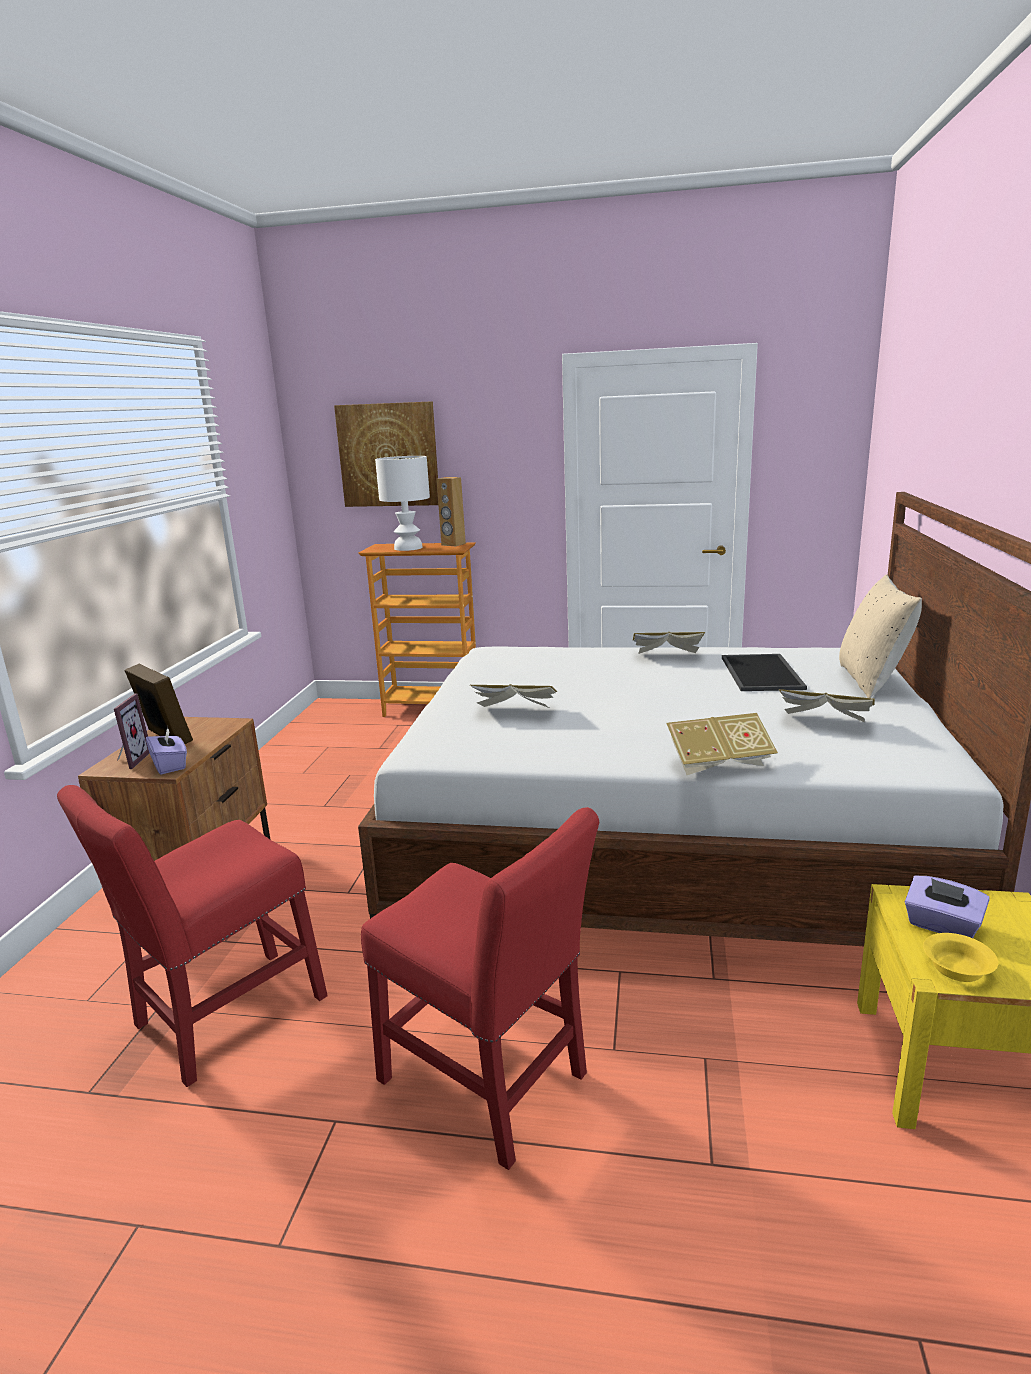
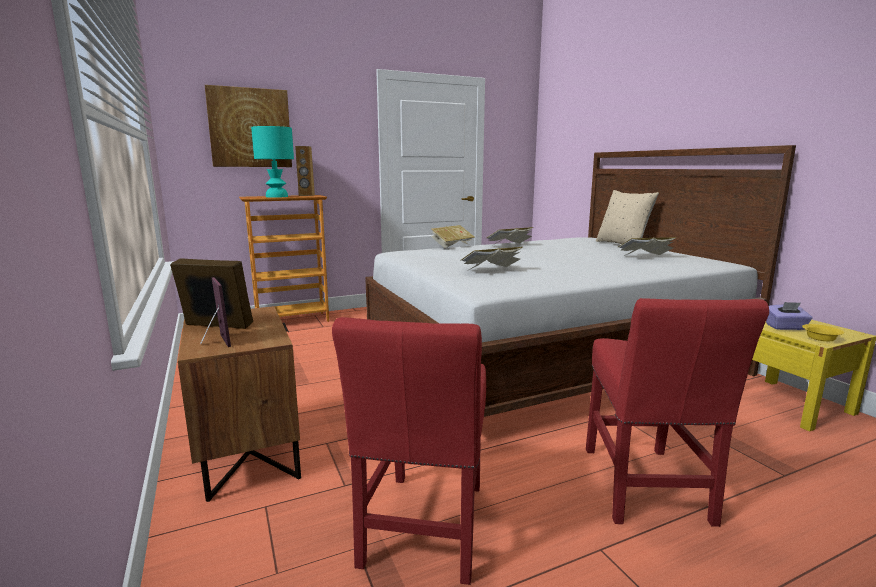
camera: 35 degrees left, 5 degrees down
(170, 765) = (265, 338): purple tissue box -> none
(409, 548) = (277, 196): white table lamp -> turquoise table lamp
(489, 1084) = (645, 489): red chair -> red chair turned 90 degrees clockwise
(718, 763) = (645, 273): book -> book (452, 245)
(763, 673) = (572, 246): tray -> none

